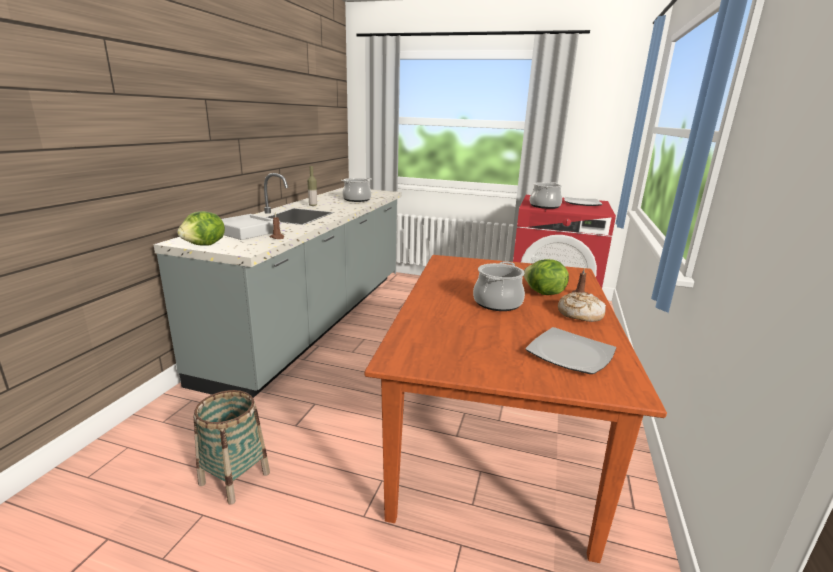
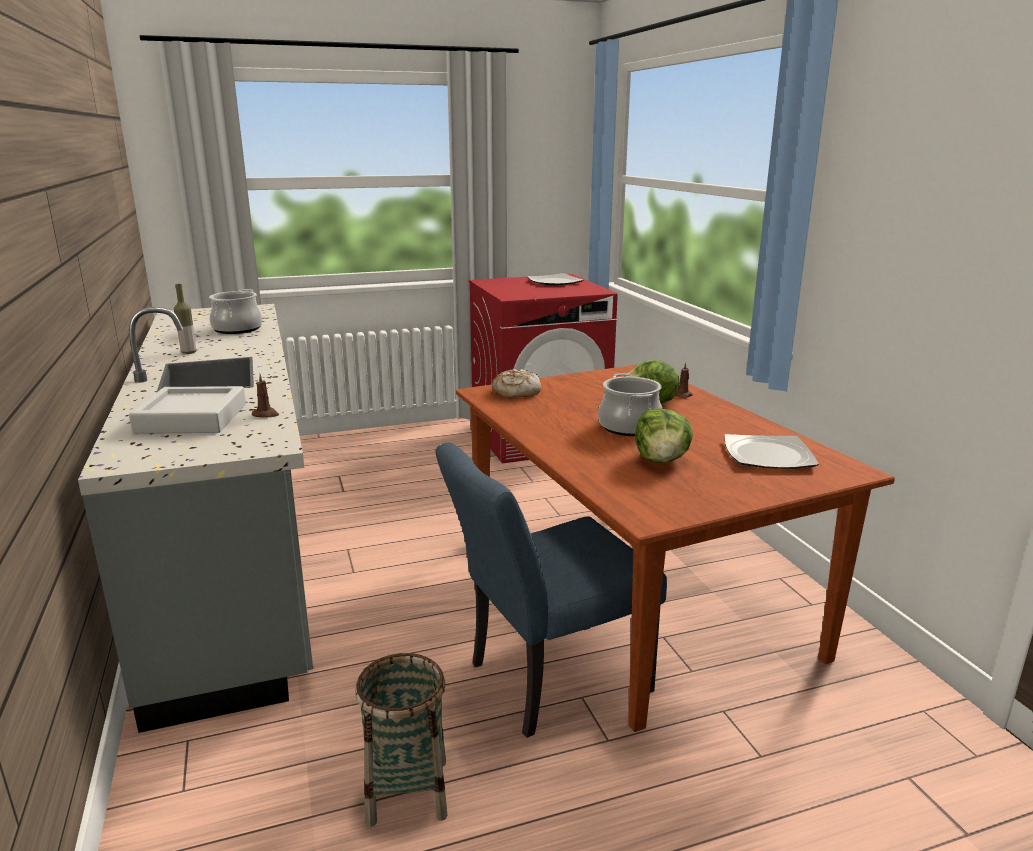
camera: 35 degrees left, 0 degrees up
(205, 245) = (181, 456): lettuce -> lettuce (661, 460)
(374, 459) = (546, 680): none -> blue chair
(545, 206) = (525, 293): cooking pot -> none
(579, 314) = (714, 415): bread -> bread (516, 392)

